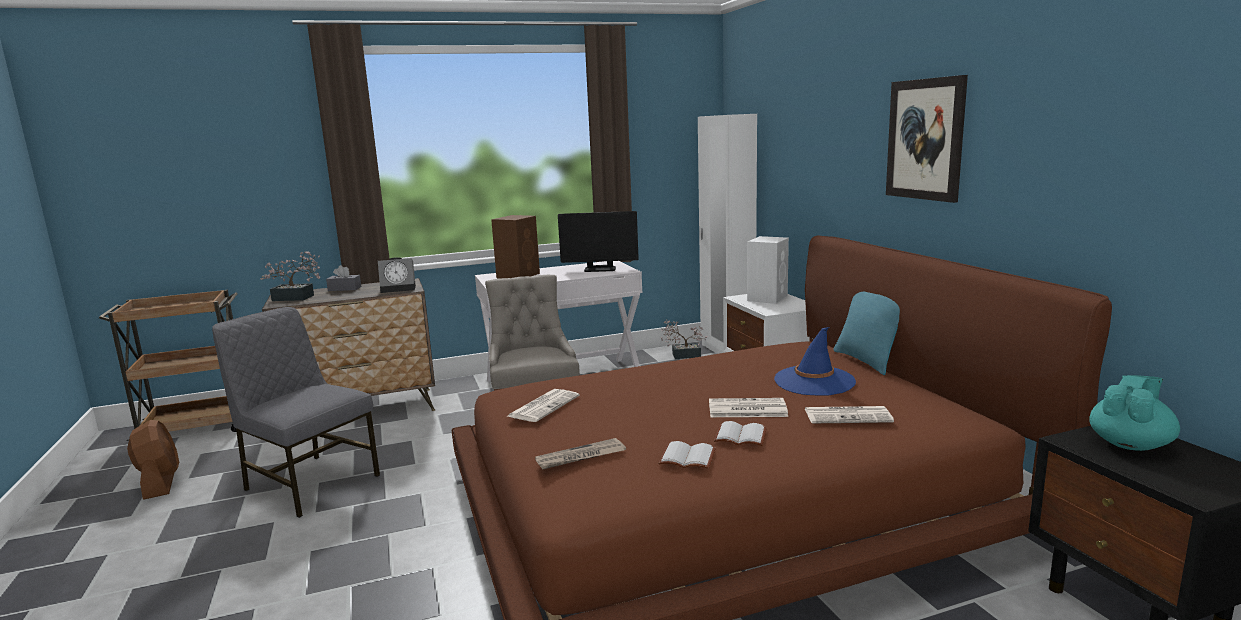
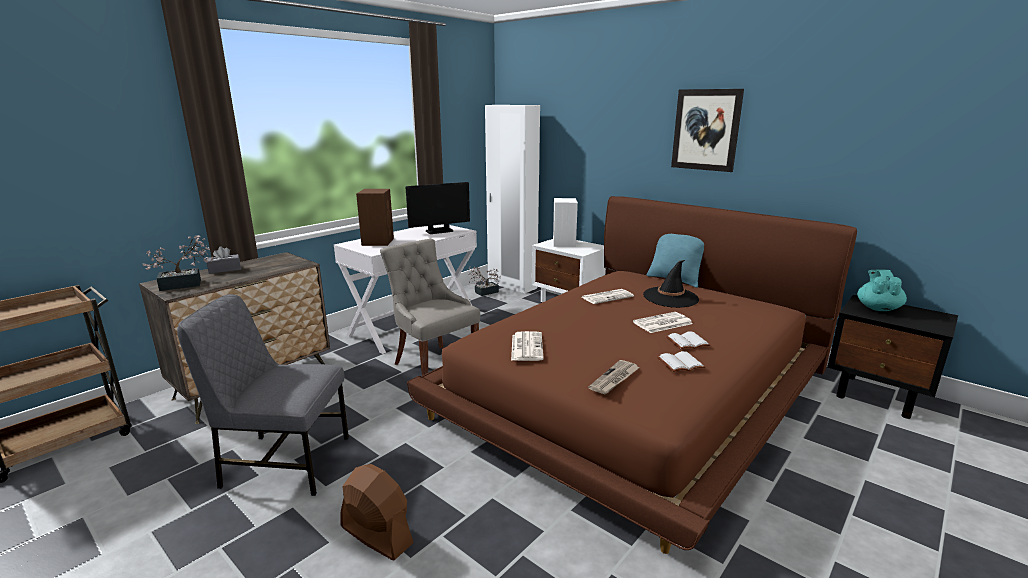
camera: 30 degrees left, 5 degrees up
(160, 483) = (95, 510): brown fan -> brown fan (376, 535)
(399, 288) = (288, 263): alarm clock -> none
(814, 381) = (670, 297): blue hat -> black hat
(848, 416) = (722, 317): newspaper -> newspaper (607, 297)

